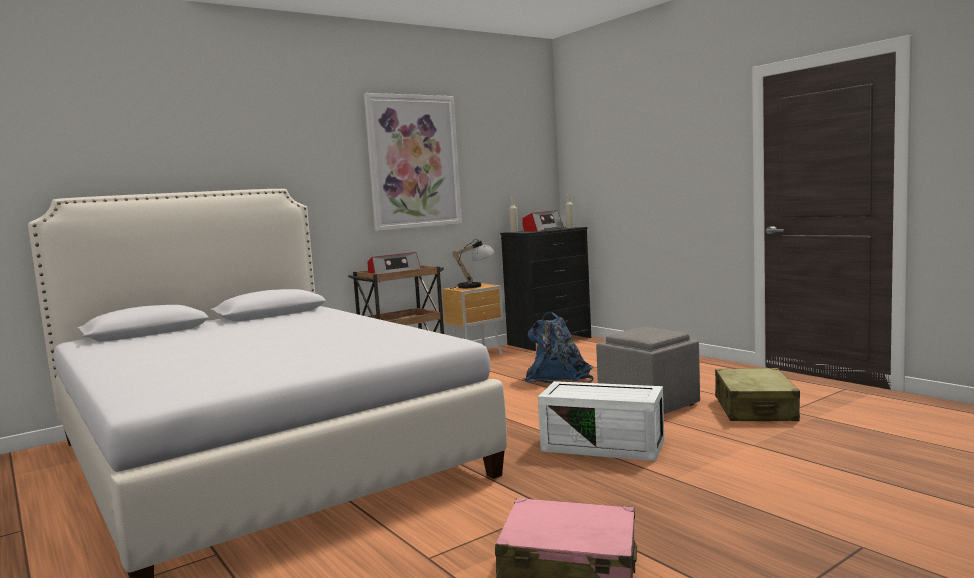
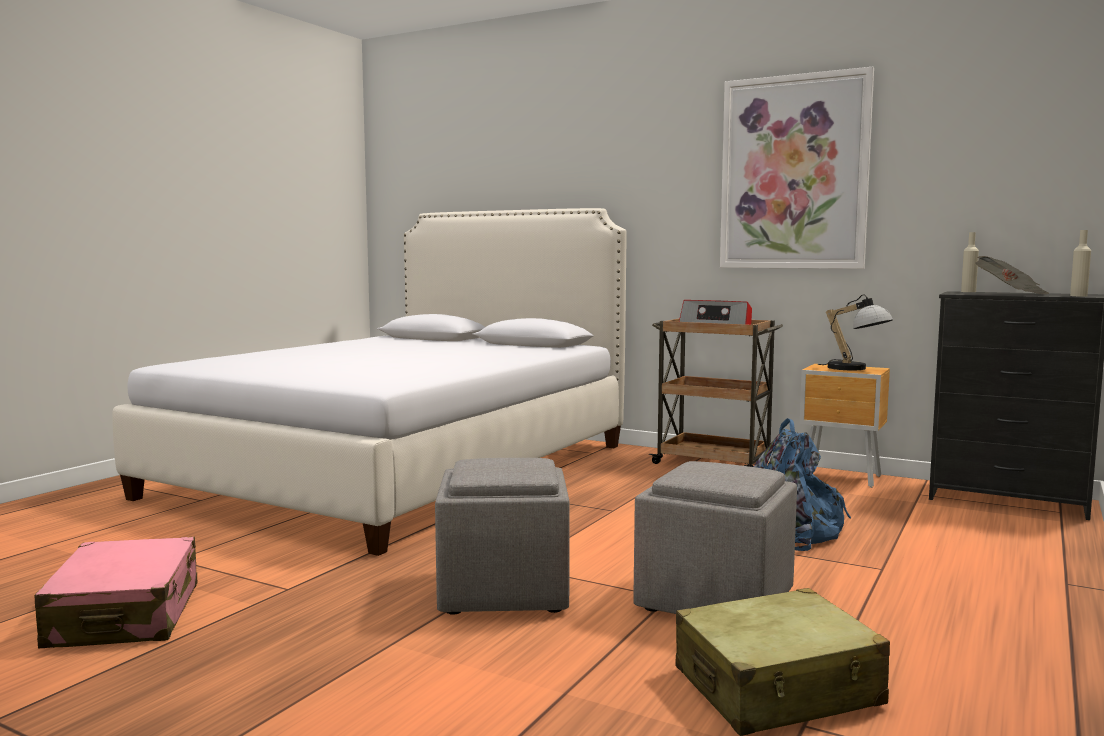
camera: 65 degrees right, 0 degrees up
(543, 230) = (1010, 294): radio -> newspaper
(605, 445) = (505, 591): white storage box -> grey ottoman

